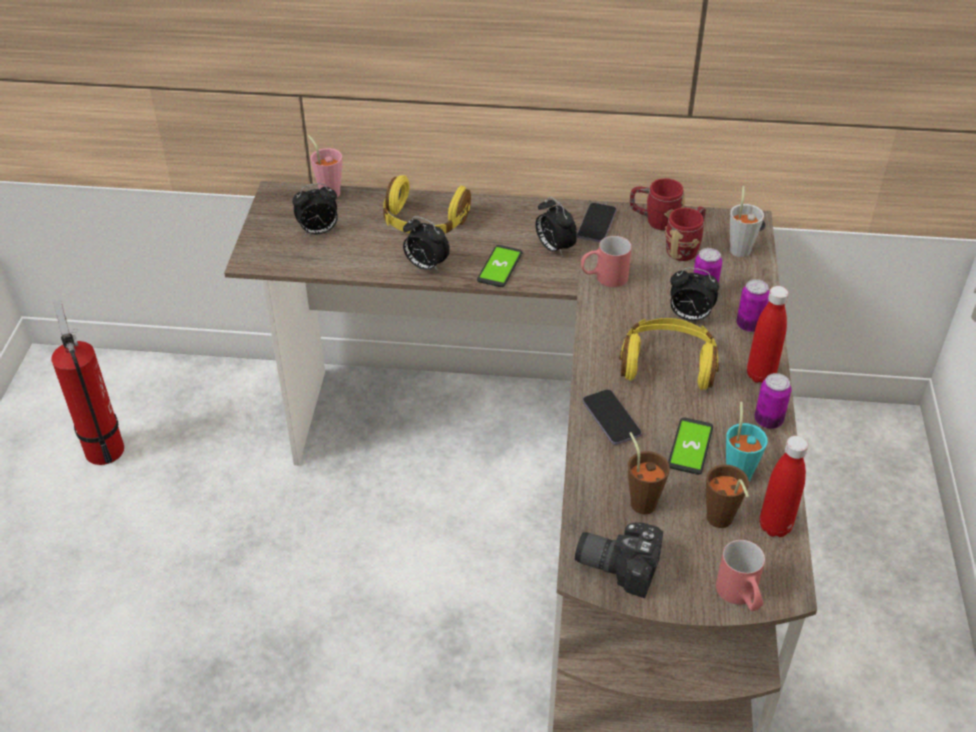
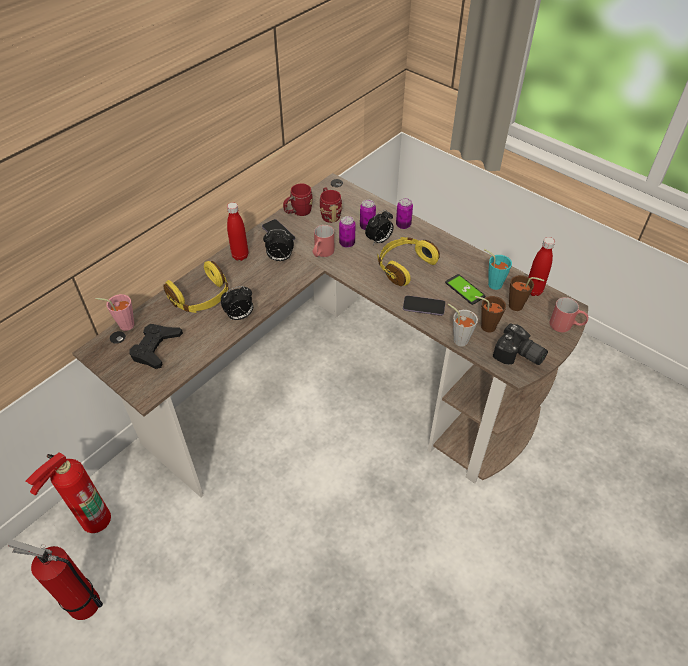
camera: 55 degrees left, 5 degrees up
(199, 394) = (92, 520): none -> fire extinguisher
(318, 232) = (156, 348): alarm clock -> black game controller
(500, 267) = (272, 287): phone -> none
(618, 563) = (518, 356): camera -> camera turned 105 degrees counterclockwise
(740, 247) = (348, 197): grey cup -> grey cup (458, 338)
(760, 375) = (439, 241): red bottle -> red bottle (240, 256)
(768, 420) = (469, 255): can -> can (347, 243)

